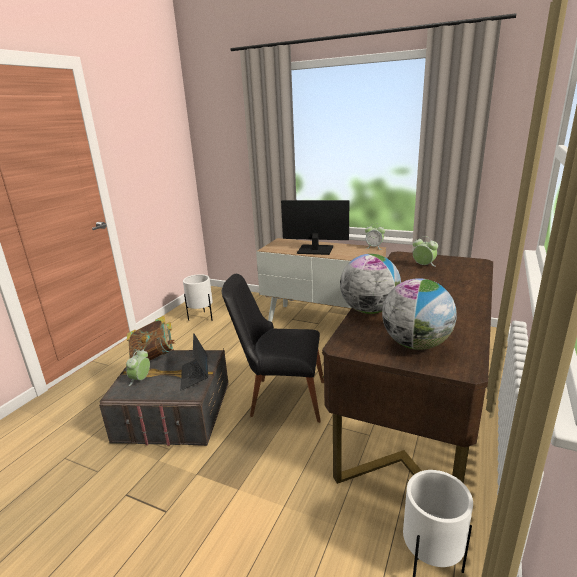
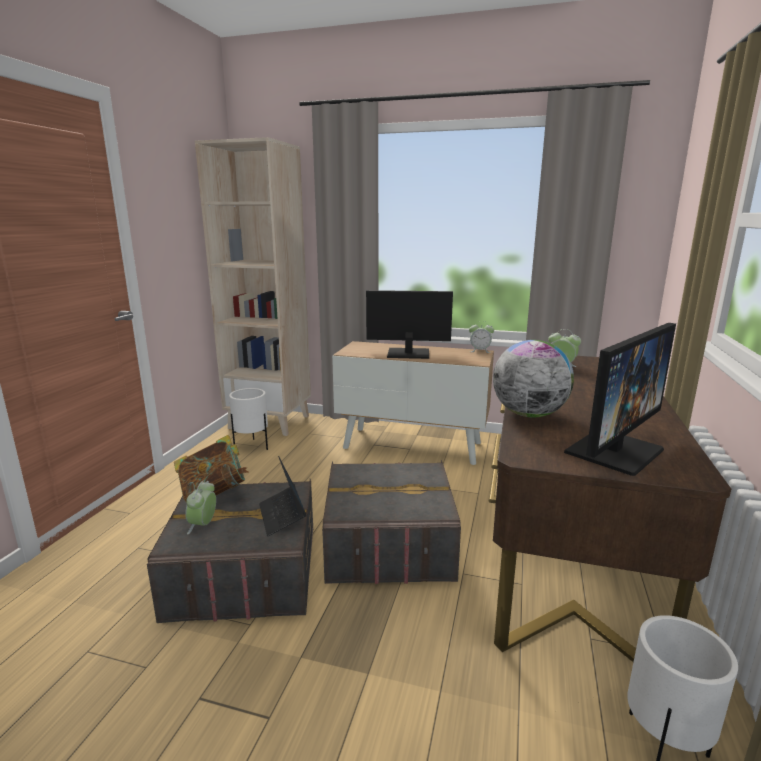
camera: 10 degrees left, 5 degrees down
(220, 298) = (270, 422): none -> beige bookcase
(280, 397) = (388, 543): black chair -> grey storage box
(416, 344) = (614, 450): globe -> monitor

